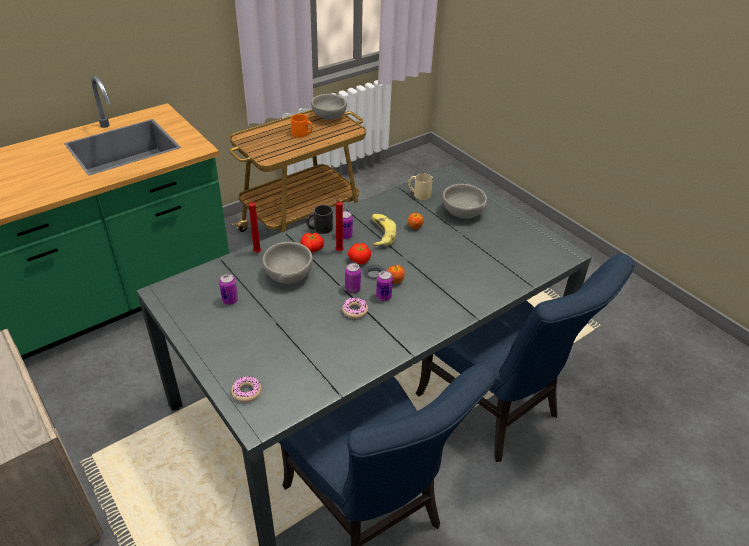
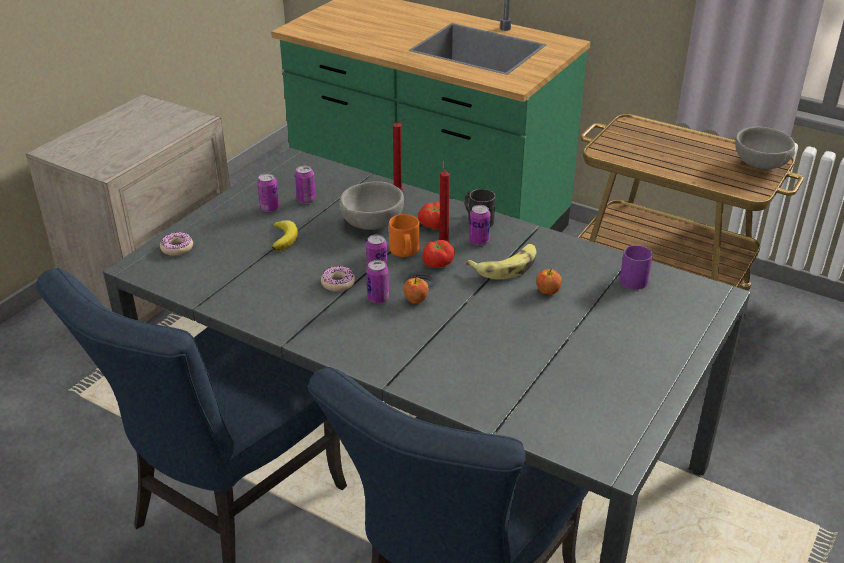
camera: 70 degrees right, 5 degrees down
(226, 323) = (269, 208): none -> can
(276, 324) = (284, 238): none -> banana
(302, 134) = (690, 157): orange mug -> orange mug (404, 251)
(418, 194) = (633, 277): beige mug -> purple mug
(462, 212) = (626, 326): grey bowl -> none

